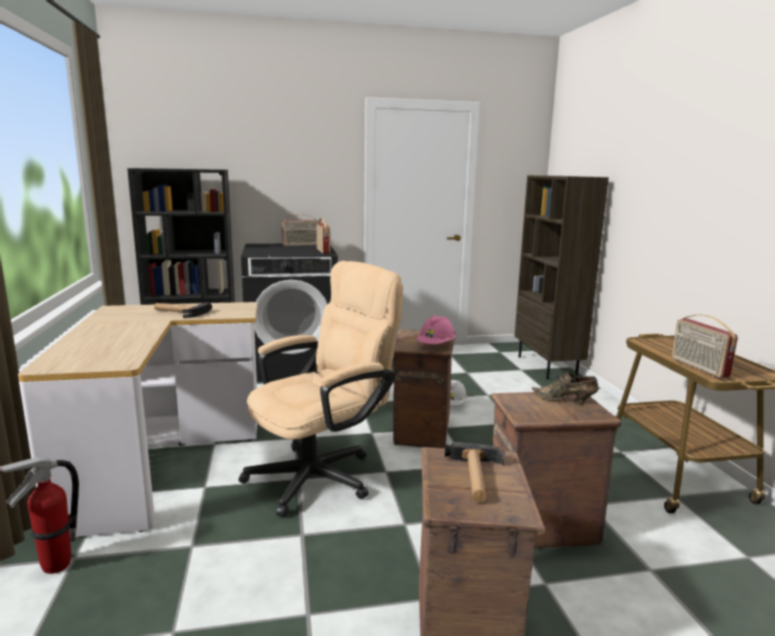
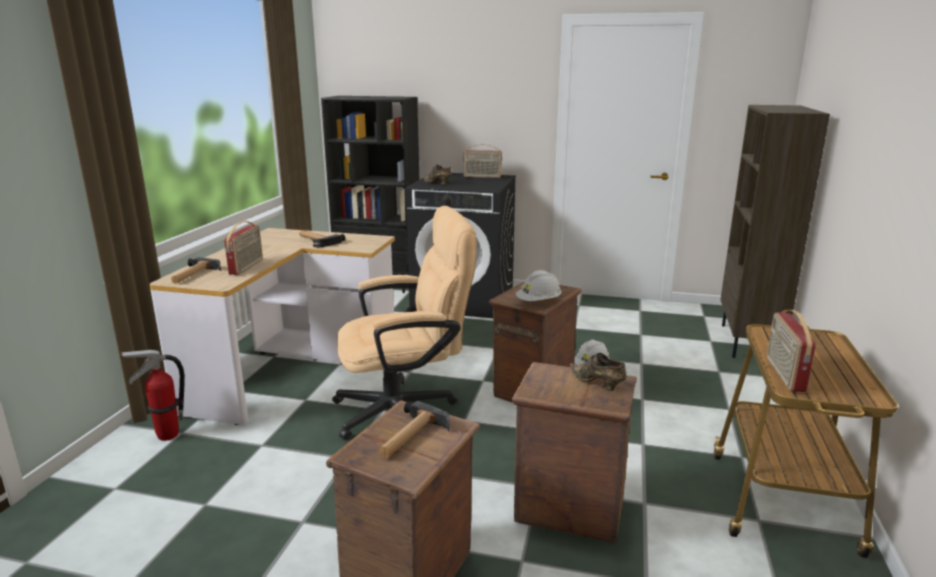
camera: 25 degrees right, 5 degrees up
(69, 358) = (193, 275): none -> hammer
(267, 251) = (438, 183): none -> brown shoe
(323, 251) = (493, 186): radio -> radio (247, 267)
(436, 345) = (538, 302): pink hard hat -> white hard hat

